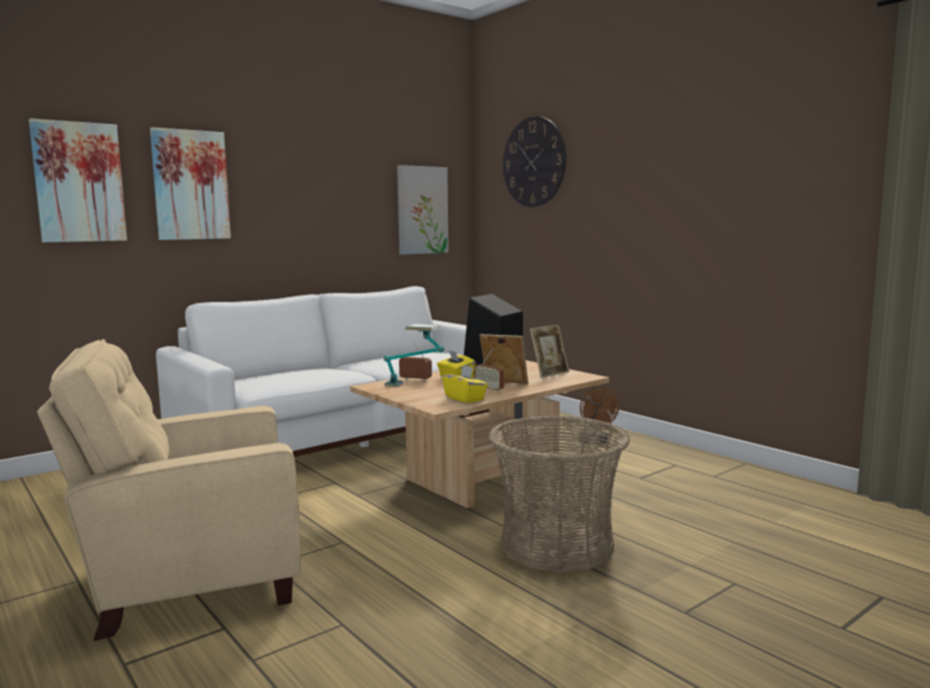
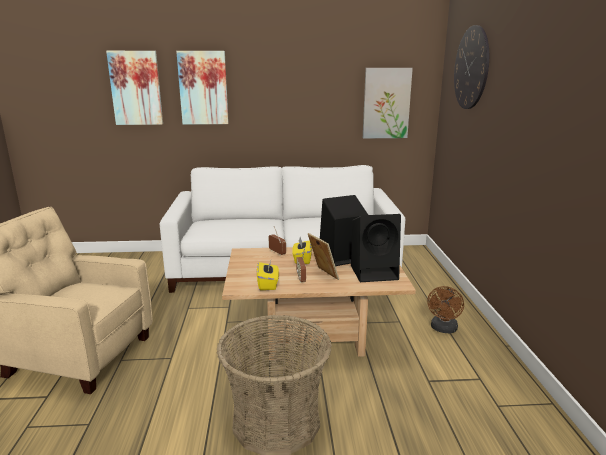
camera: 35 degrees right, 10 degrees up
(414, 386) = (263, 260): table lamp -> none
(549, 374) = (375, 272): picture frame -> black speaker

